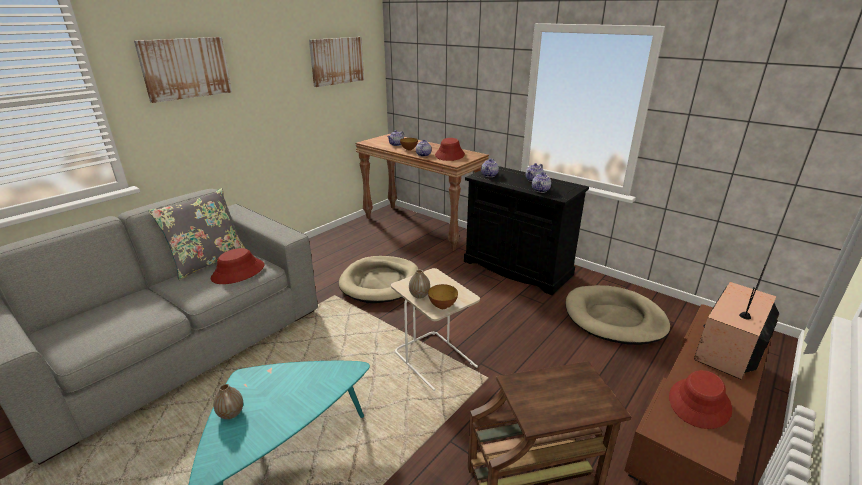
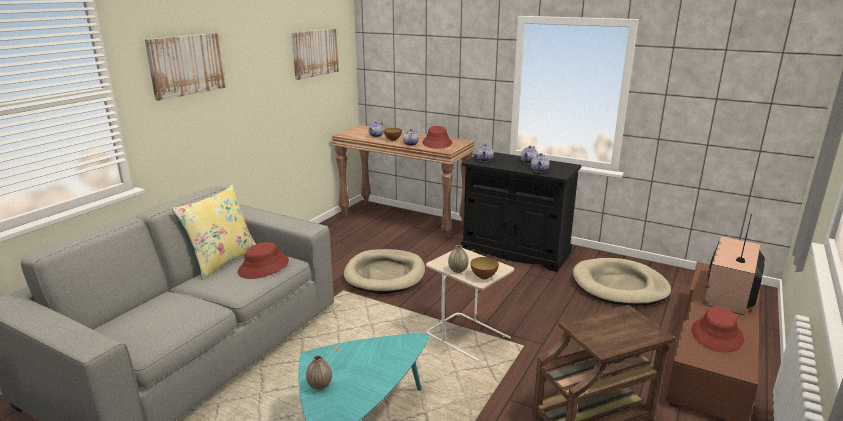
camera: 10 degrees left, 5 degrees down
(208, 261) = (222, 261): grey pillow -> yellow pillow

